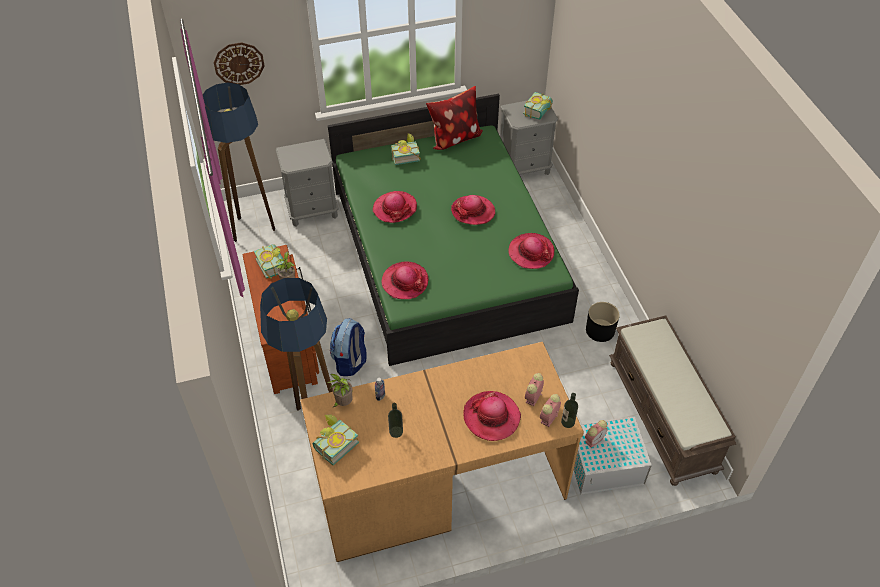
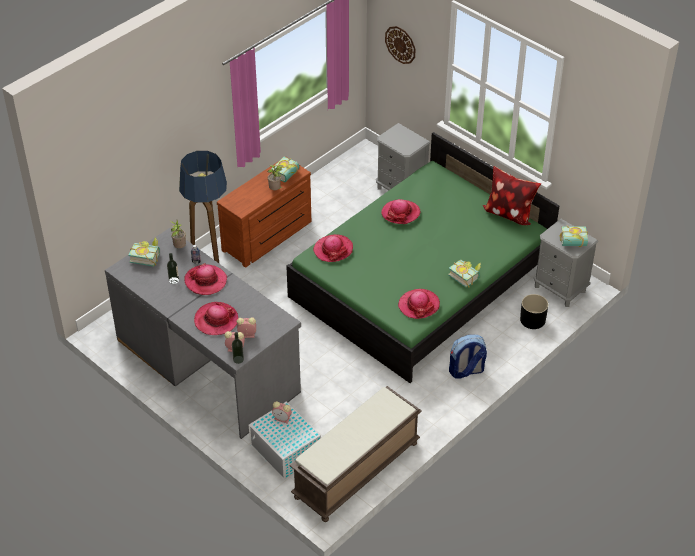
camera: 60 degrees right, 5 degrees down
(254, 229) = (356, 170): floor lamp -> none
(350, 361) = (276, 275): backpack -> backpack (466, 371)
(404, 155) = (463, 195): book -> book (465, 276)
(439, 482) = (208, 364): brown desk -> grey desk
(473, 211) = (434, 256): hat -> hat (205, 281)
(600, 330) = (414, 403): black planter -> black planter (532, 320)

